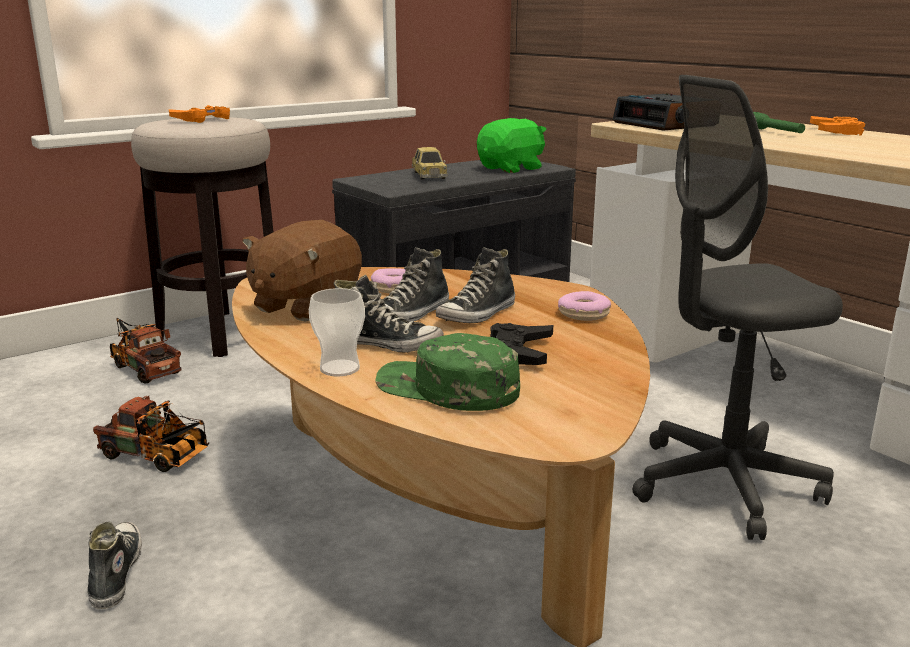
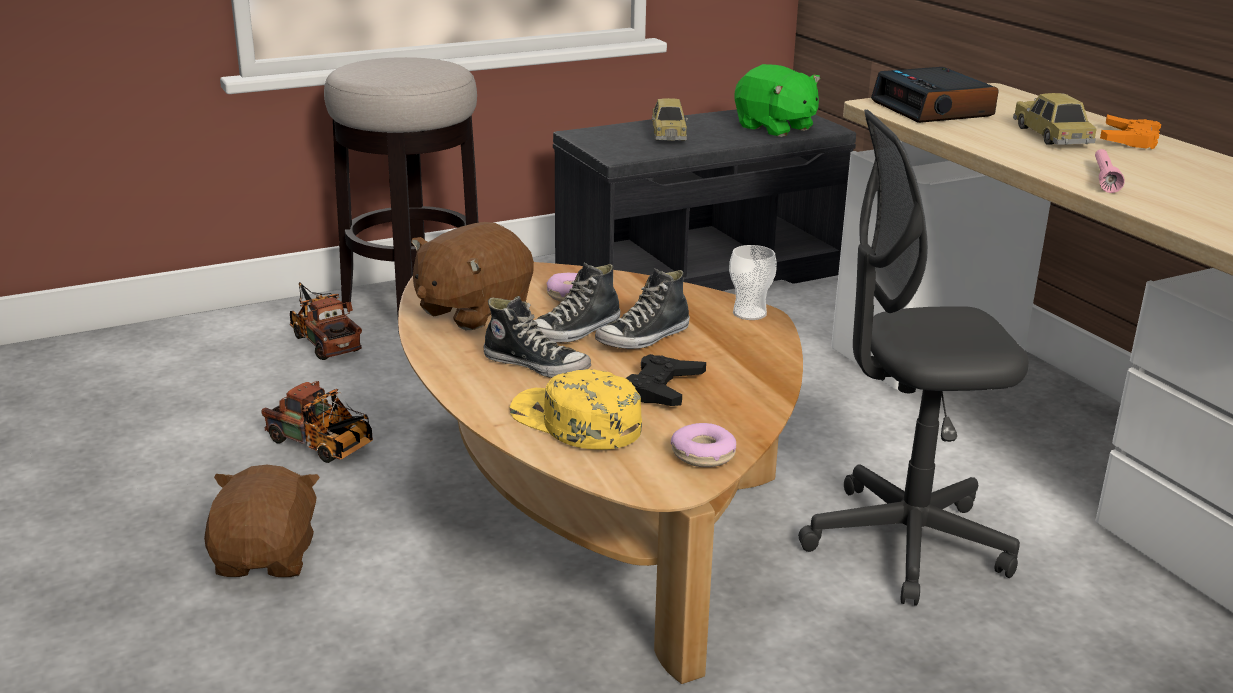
camera: 10 degrees right, 5 degrees up
(115, 573) = (267, 558): shoe -> brown plush toy
(202, 119) = (403, 67): orange game controller -> none
(339, 368) = (482, 389): cup -> cup (749, 313)
(446, 388) = (575, 422): green cap -> yellow cap
(511, 168) = (775, 128): green plush toy -> green plush toy turned 75 degrees clockwise
(583, 314) = (755, 348): donut -> donut (703, 454)
(775, 132) = (1051, 136): green flashlight -> toy car
(849, 150) = (1104, 178): none -> pink flashlight

